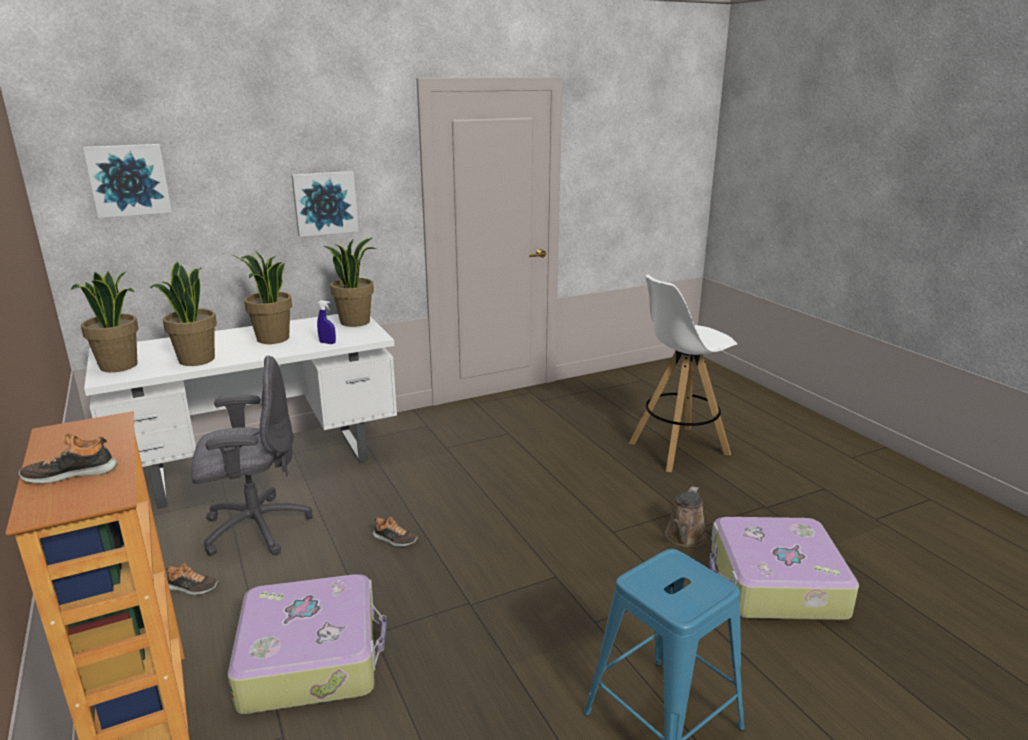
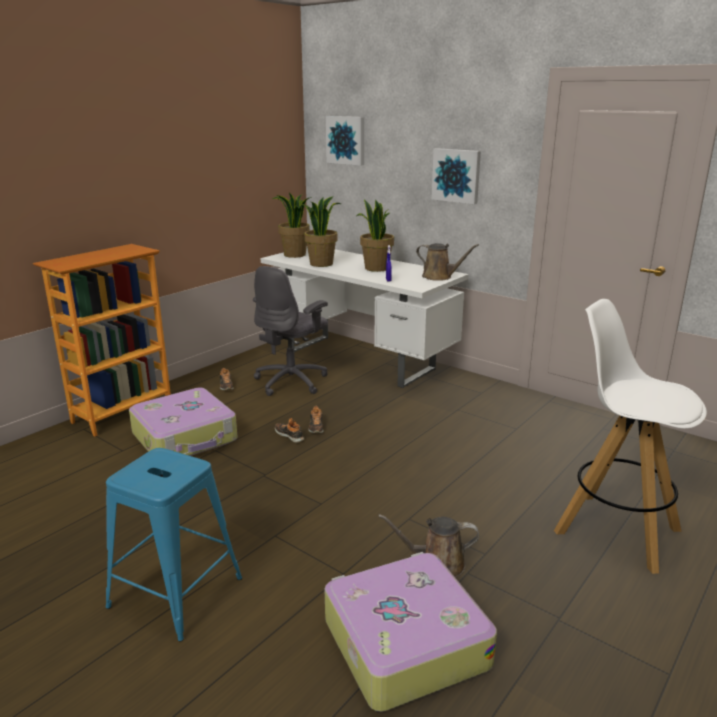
camera: 65 degrees right, 0 degrees up
(71, 474) = (86, 257): shoe -> shoe (290, 435)
(255, 528) = (292, 381): grey office chair -> grey office chair turned 75 degrees clockwise
(355, 321) = (439, 277): potted plant -> brown watering can

